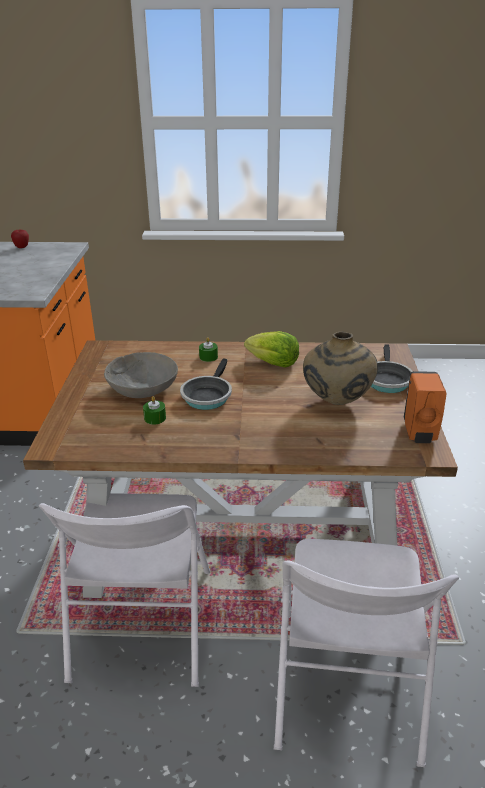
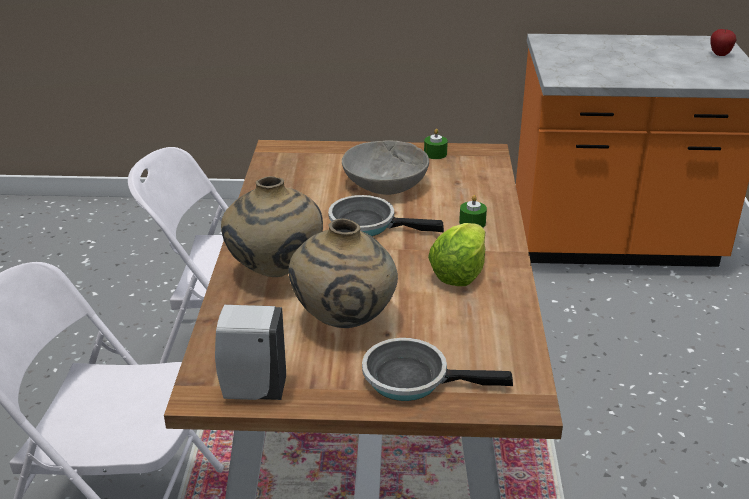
camera: 90 degrees right, 0 degrees up
(155, 418) = (320, 195): green candle -> green candle (435, 154)
(281, 433) = (275, 274): none -> beige vase
(419, 433) = (251, 390): orange soap dispenser -> white soap dispenser

